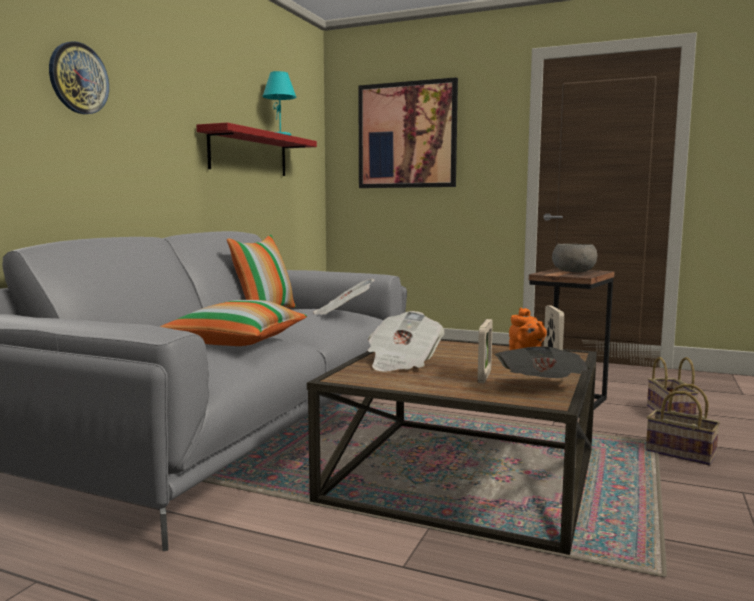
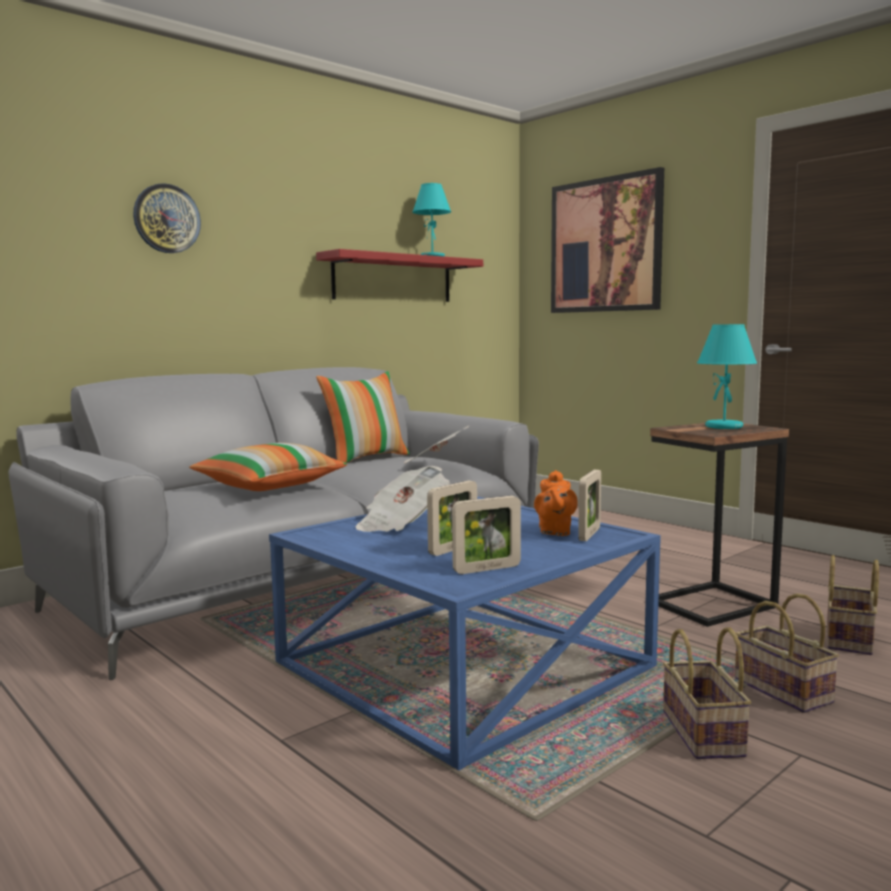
camera: 25 degrees right, 0 degrees up
(462, 474) = (462, 664): brown coffee table -> blue coffee table
(541, 388) = (487, 569): newspaper -> picture frame
(574, 271) = (724, 427): grey bowl -> turquoise table lamp
(678, 491) = (705, 735): none -> basket

